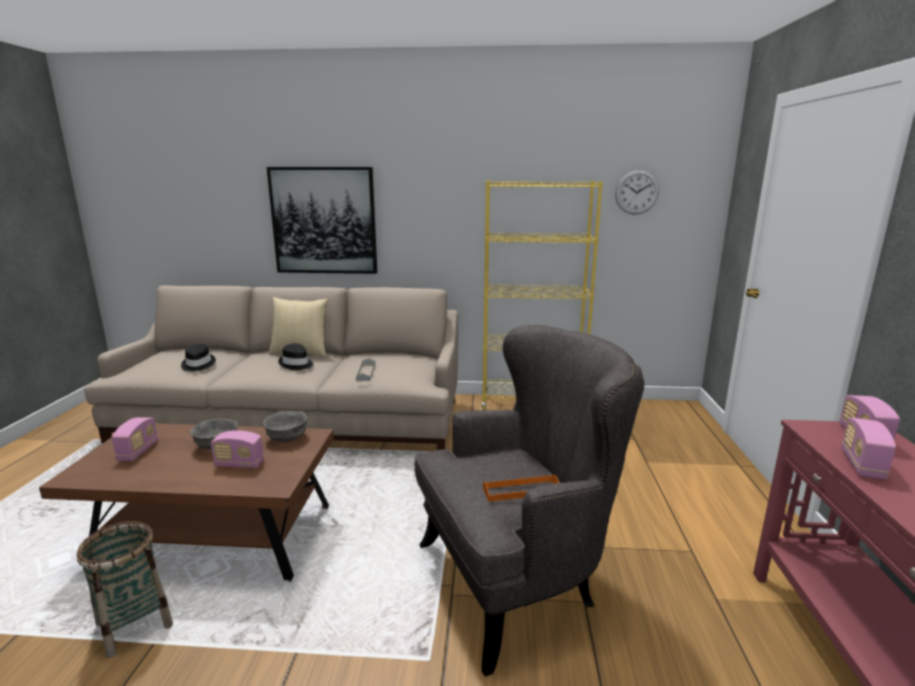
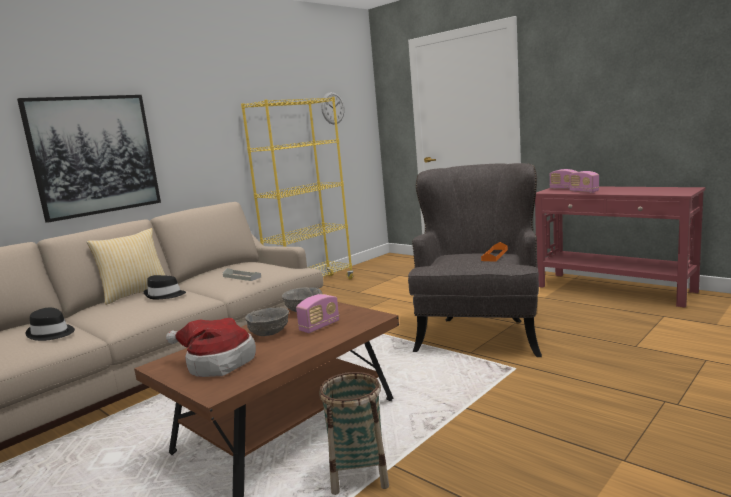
camera: 50 degrees left, 5 degrees down
(138, 451) = (216, 363): radio -> hat

